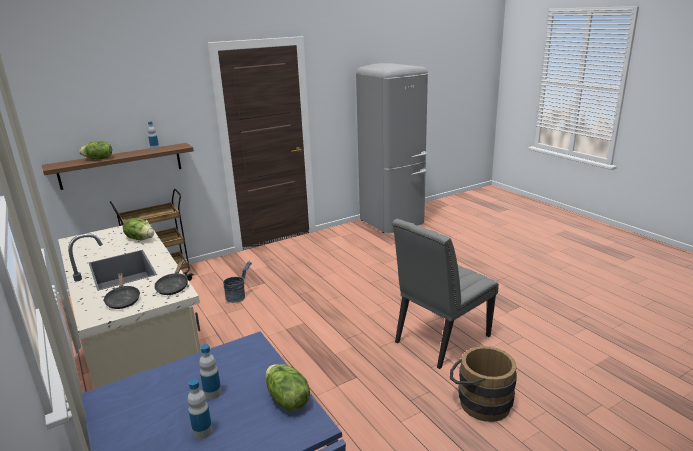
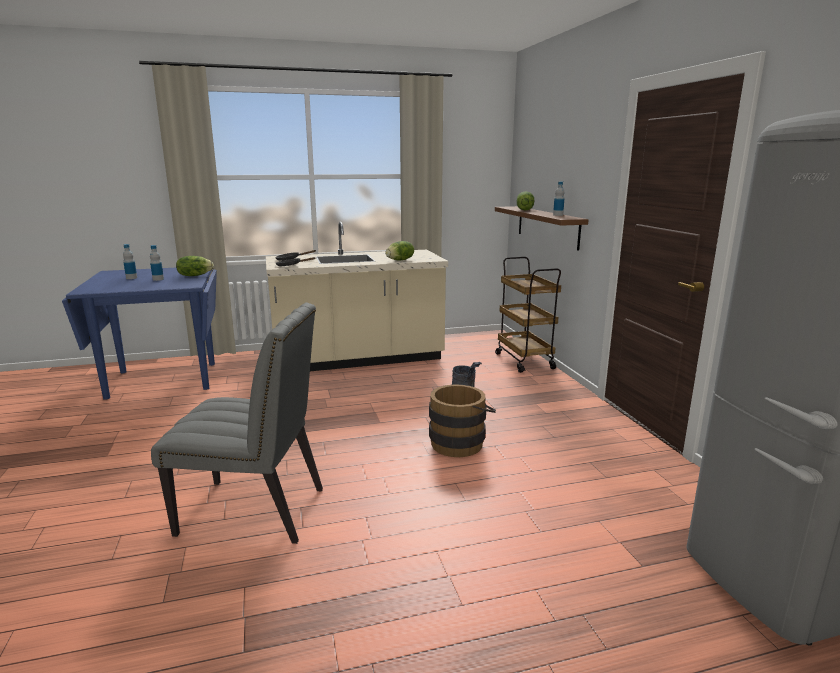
camera: 105 degrees right, 5 degrees down
(287, 400) = (116, 288): lettuce -> lettuce (194, 275)
(442, 338) = (251, 511): grey chair -> grey chair turned 120 degrees clockwise
(479, 402) = (117, 502): brown bucket -> brown bucket (460, 442)

